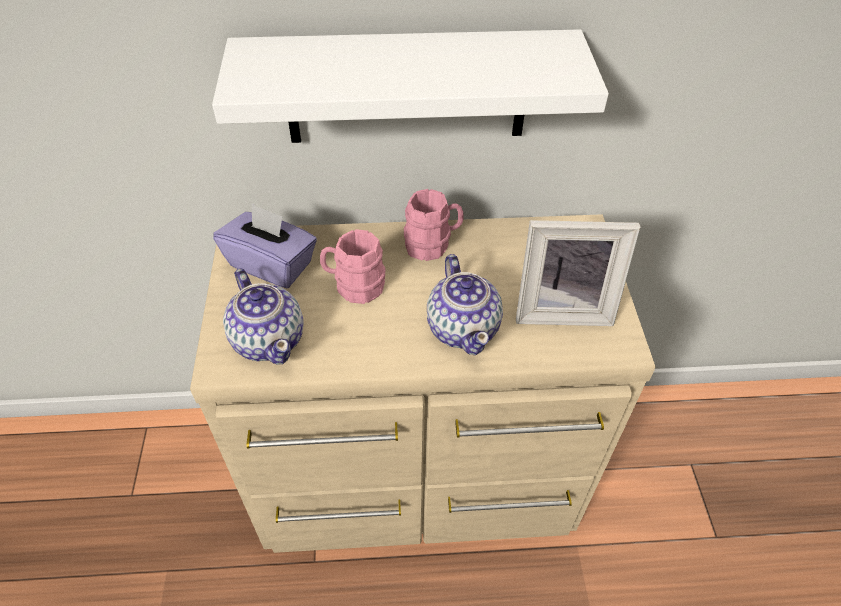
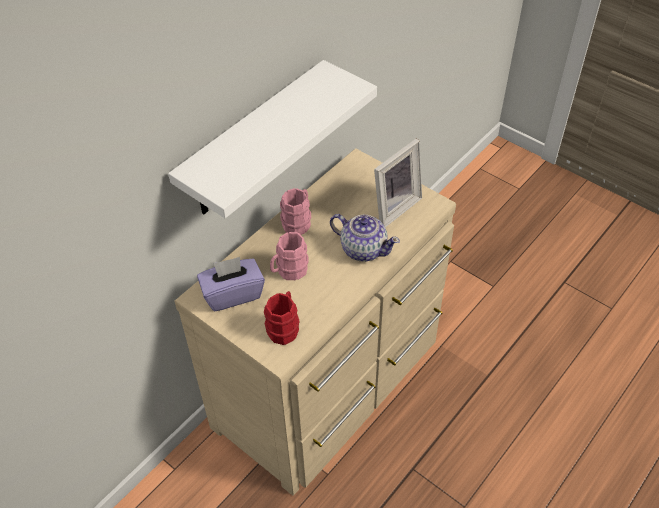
camera: 45 degrees left, 0 degrees up
(269, 339) = (284, 326): teapot -> red mug

